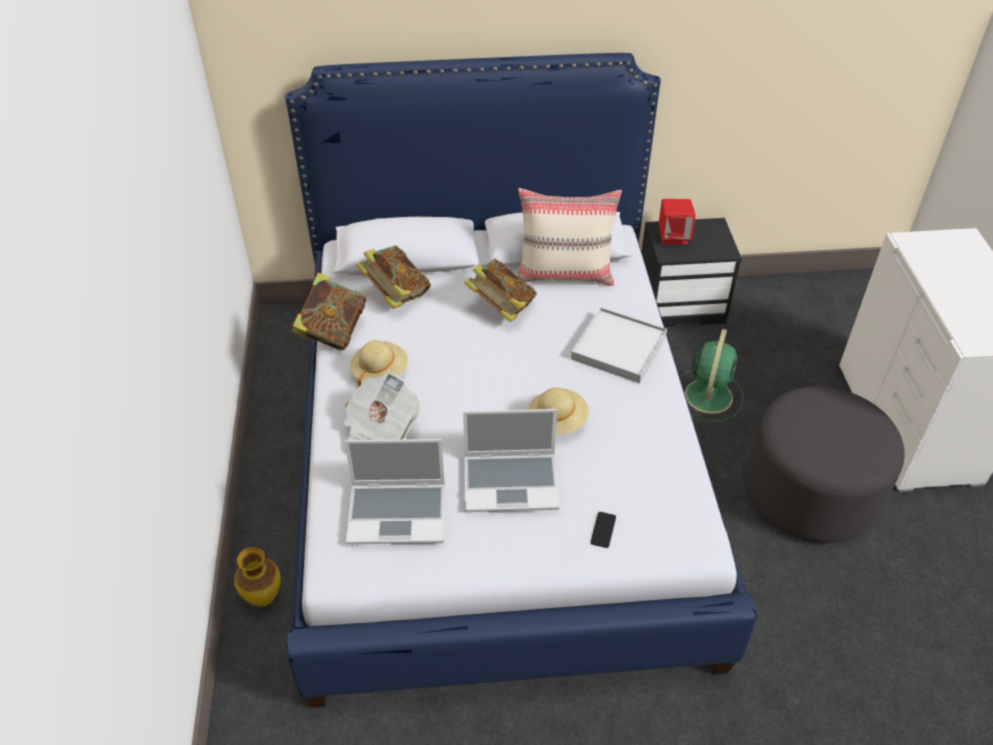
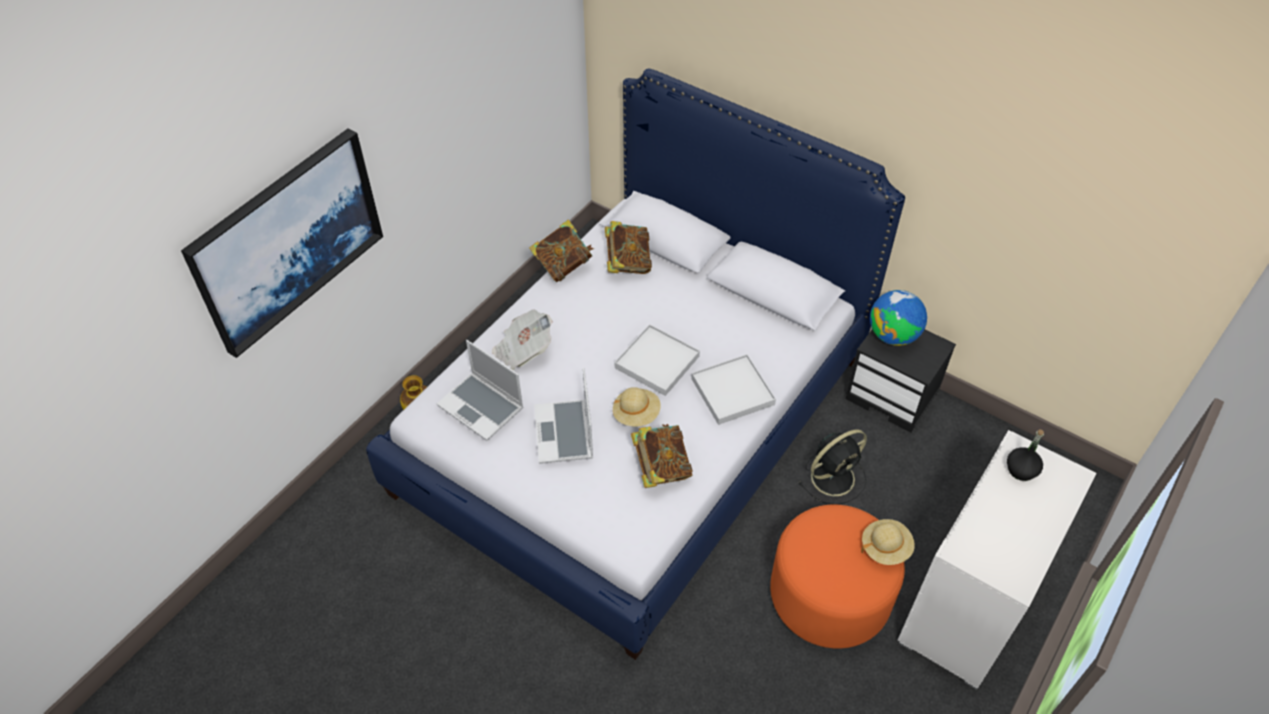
camera: 40 degrees right, 5 degrees up
(98, 407) = (287, 240): none -> picture
(380, 372) = (563, 311): beige hat -> beige hat (885, 548)
(501, 308) = (685, 314): book -> book (661, 468)
(512, 482) = (565, 433): laptop -> laptop turned 45 degrees clockwise
(524, 363) = (657, 362): none -> white tray
(565, 274) = (757, 315): beige pillow -> none
(603, 530) = (586, 500): phone -> none
(673, 237) = (893, 335): red speaker -> globe
(709, 394) = (834, 476): green fan -> black fan
(810, 492) = (829, 595): grey ottoman -> orange ottoman
(932, 256) = (1021, 470): none -> black bottle

